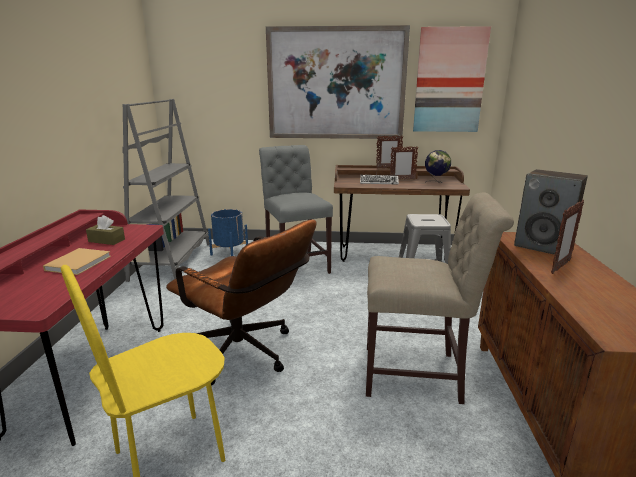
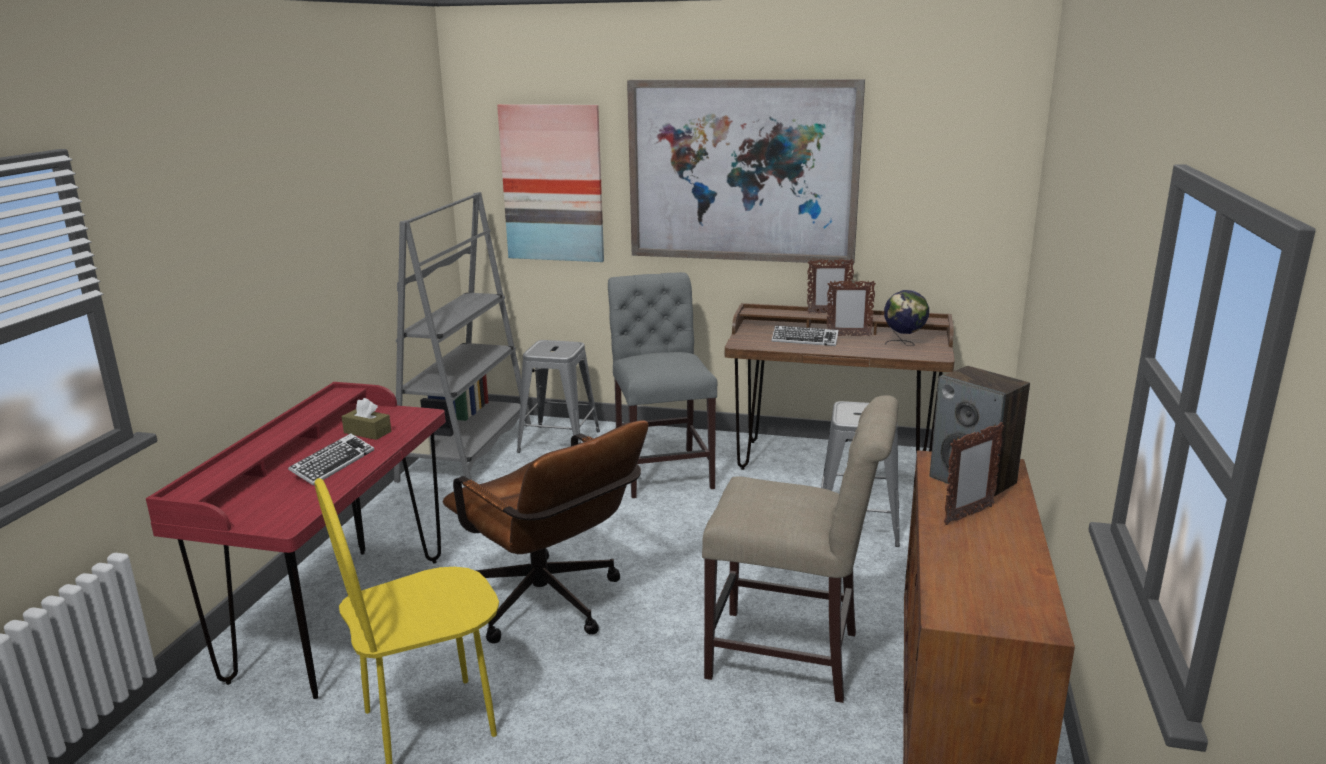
camera: 10 degrees right, 0 degrees up
(80, 262) = (333, 464): beige book -> keyboard
(229, 252) = (559, 442): blue planter -> grey stool
(449, 81) = (937, 169): picture -> picture (552, 183)

